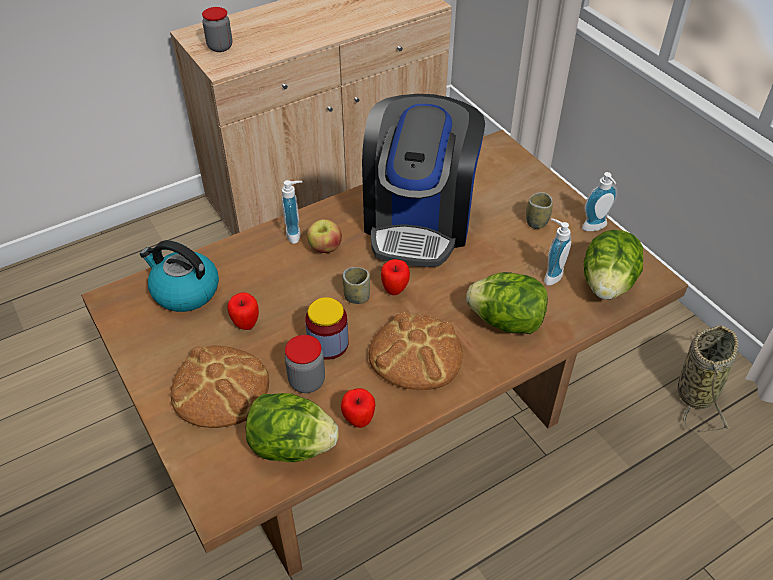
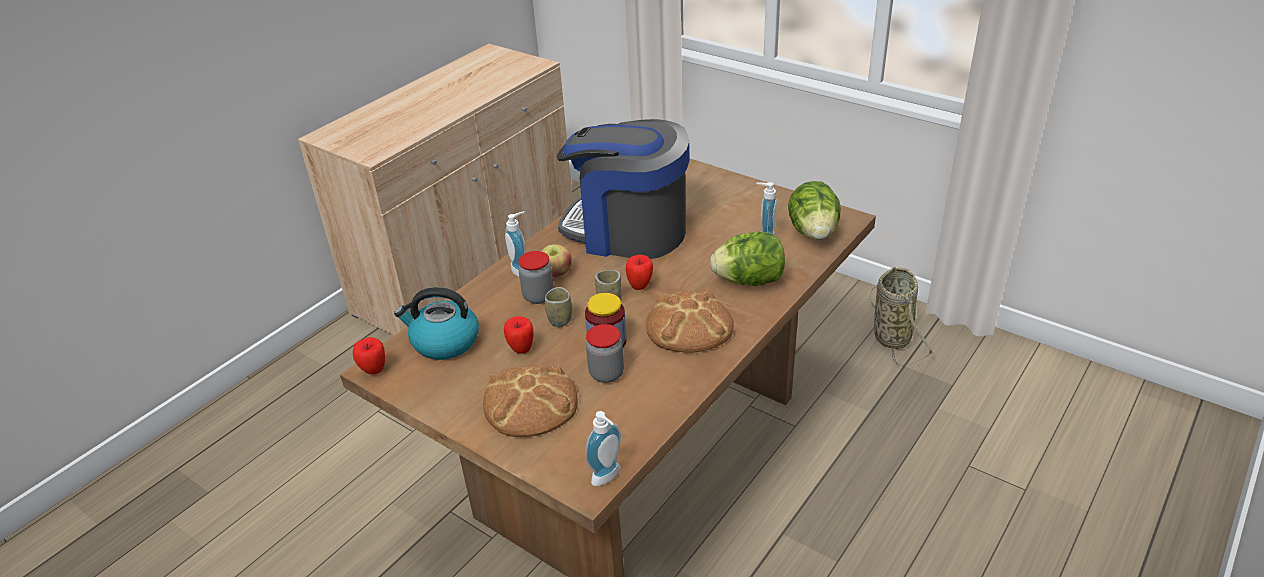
camera: 20 degrees left, 10 degrees down
(220, 47) = (359, 139): jar -> jar (538, 296)
(292, 446) = (625, 423): lettuce -> none
(359, 421) = (672, 387): apple -> apple (374, 371)
(419, 221) = (627, 231): coffee machine -> coffee machine turned 120 degrees clockwise
(536, 222) = (728, 205): cup -> cup (560, 320)
(596, 228) = (779, 197): soap dispenser -> soap dispenser (608, 478)

